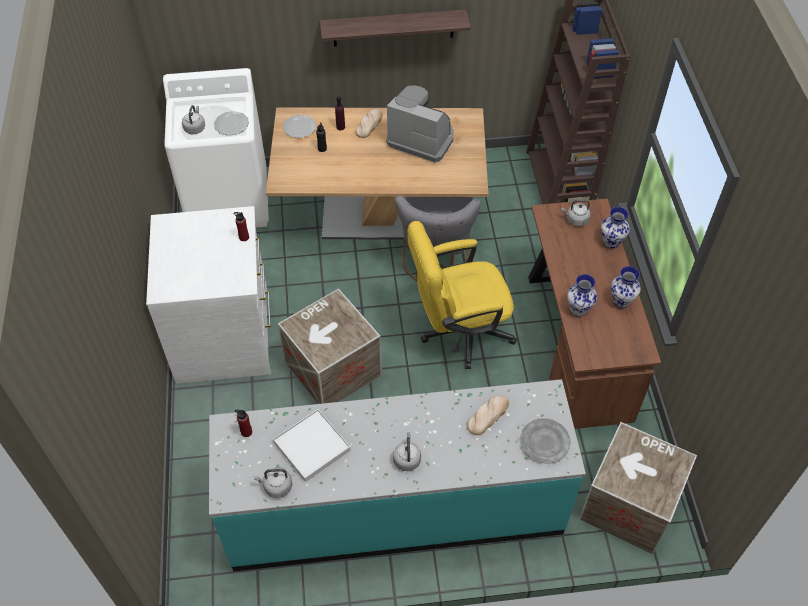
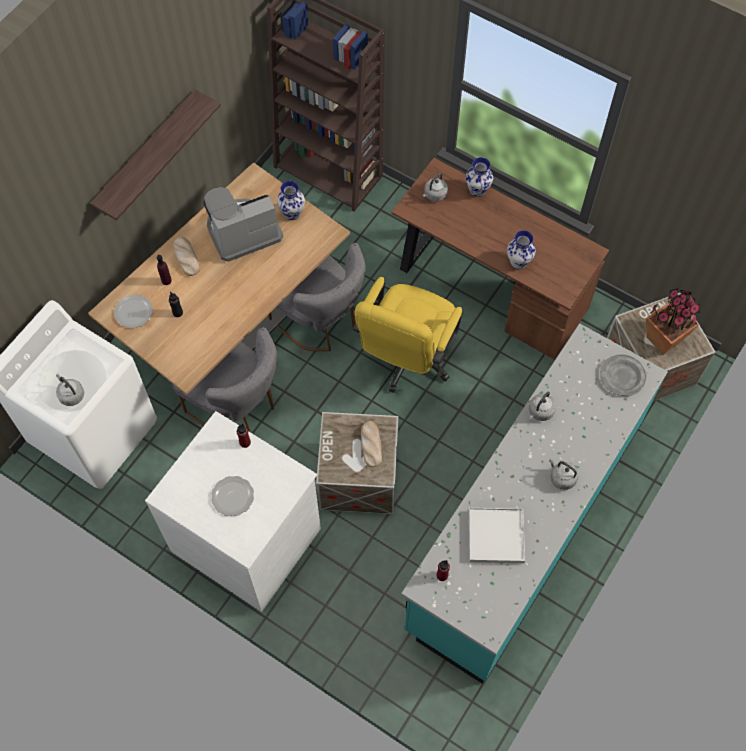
camera: 50 degrees left, 10 degrees up
(231, 125) = (98, 363): plate -> plate (233, 497)
(276, 487) = (511, 587): grey kettle -> grey kettle (540, 412)
(321, 261) = (238, 406): none -> grey chair
(488, 415) = (569, 395): bread -> bread (371, 444)
(621, 302) = (536, 230): vase -> vase (292, 214)
(638, 472) = (664, 339): none -> potted plant

